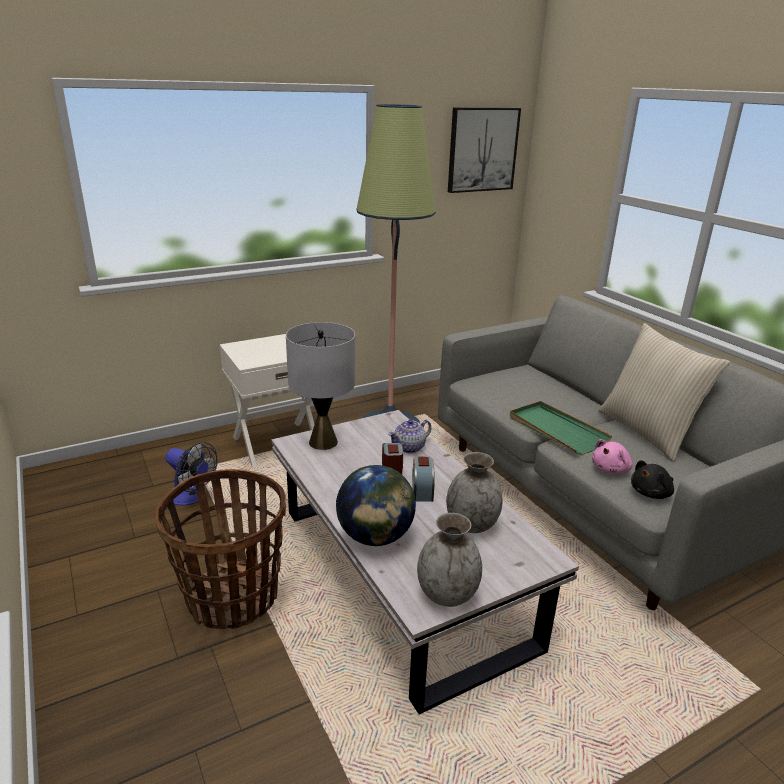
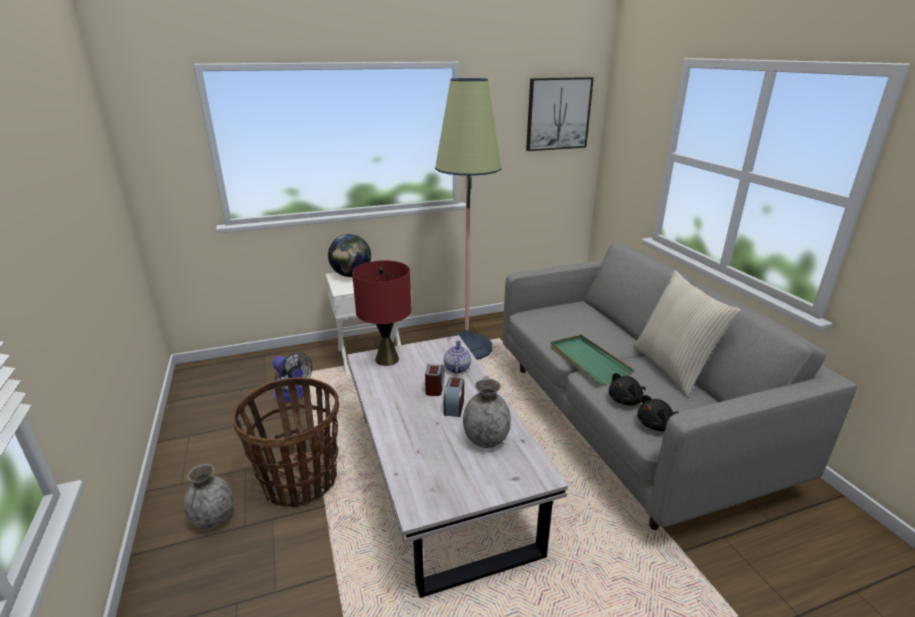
camera: 10 degrees right, 0 degrees up
(323, 442) = (387, 359): grey table lamp -> red table lamp
(375, 537) = (401, 444): globe -> globe (351, 275)
(410, 447) = (457, 368): teapot -> teapot turned 120 degrees clockwise
(448, 594) = (444, 499): grey vase -> grey vase (214, 519)
(611, 469) = (626, 400): pink plush toy -> black plush toy

